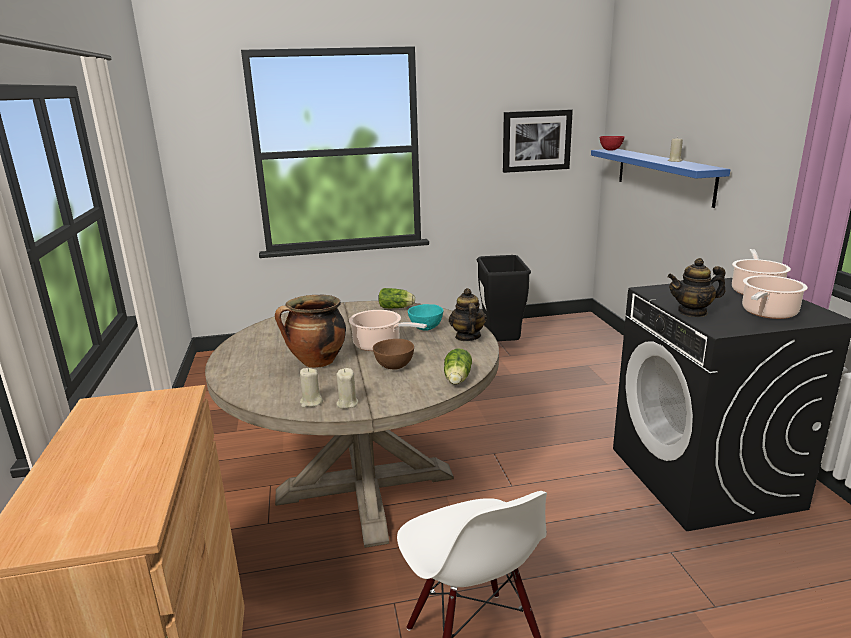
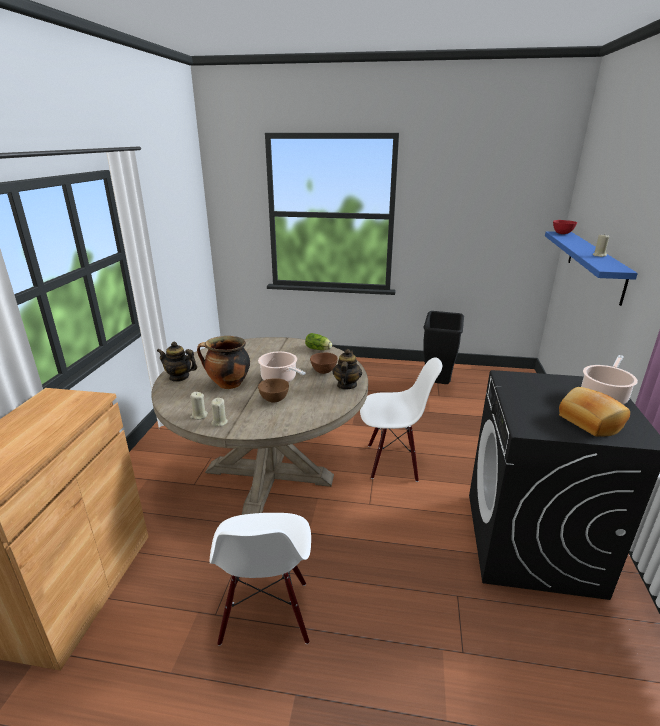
camera: 20 degrees right, 5 degrees up
(426, 328) = (324, 371): turquoise bowl -> brown bowl
(457, 380) = (306, 421): lettuce -> none
(507, 434) = (393, 462): none -> white chair
(536, 141) = (499, 218): picture -> none
(692, 312) = (520, 406): teapot -> teapot (179, 377)
(767, 313) = (589, 422): cooking pot -> bread

